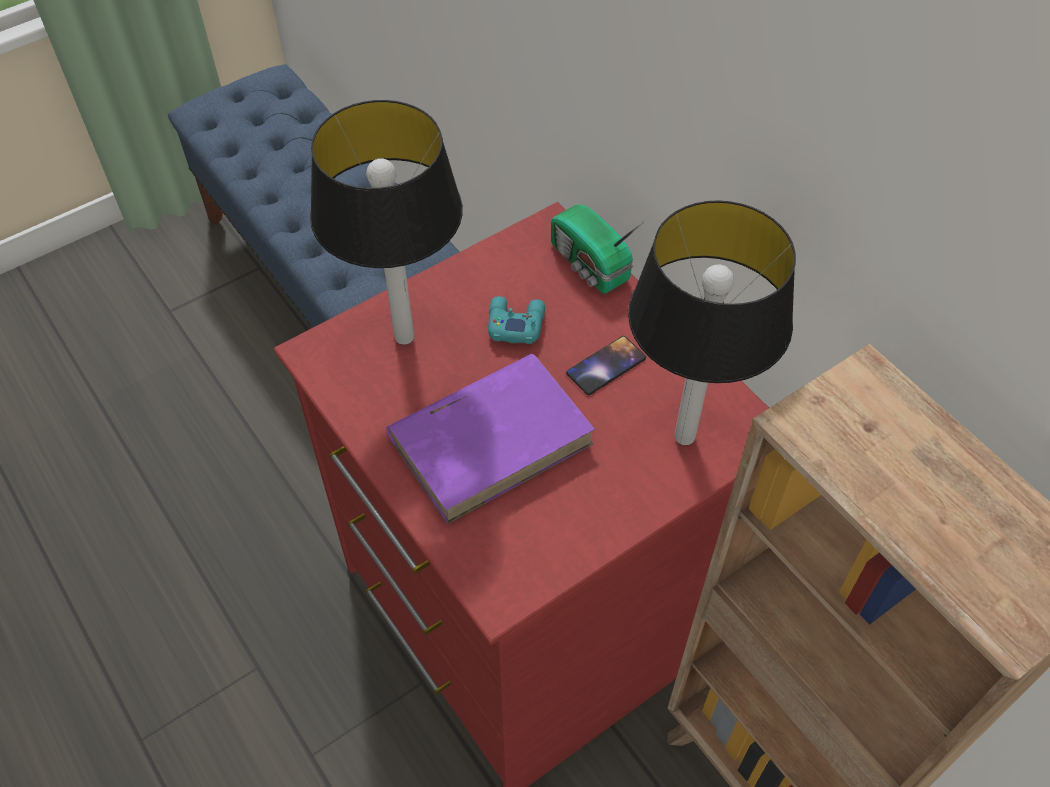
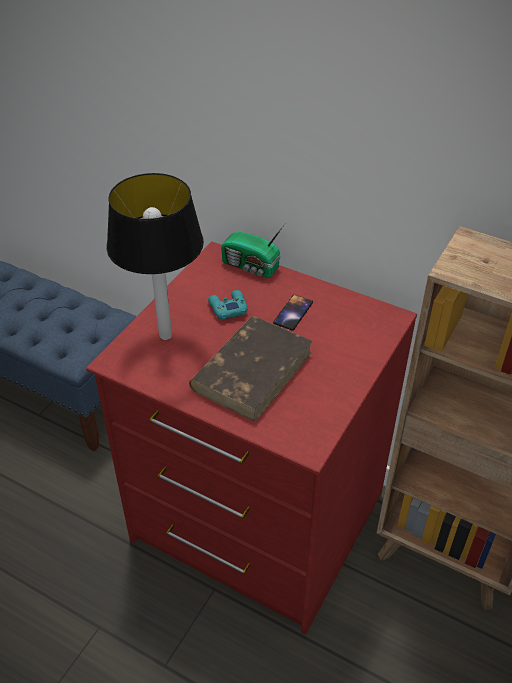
camera: 25 degrees left, 10 degrees down
(492, 439) = (252, 370): purple book -> brown book
(686, 437) = (359, 333): table lamp -> none

